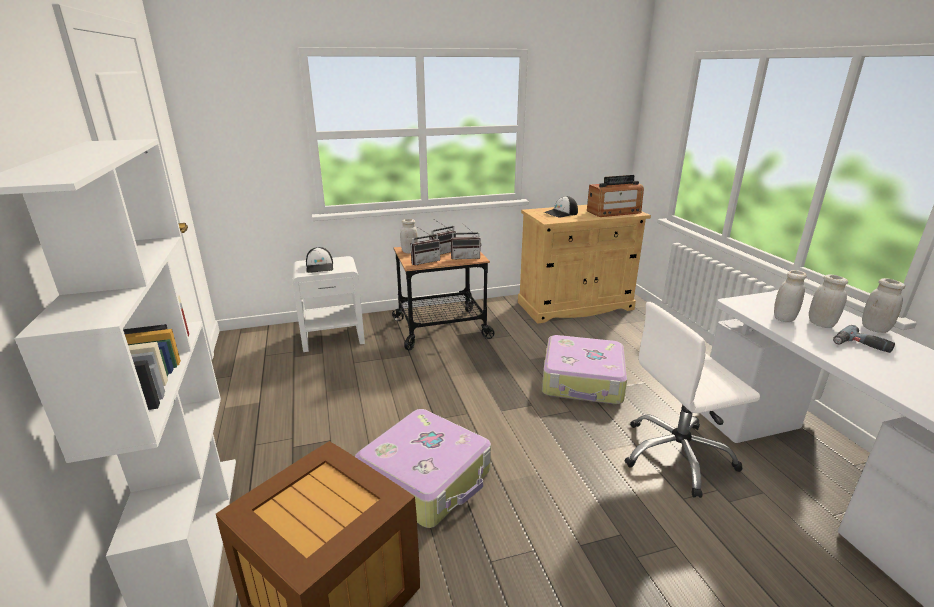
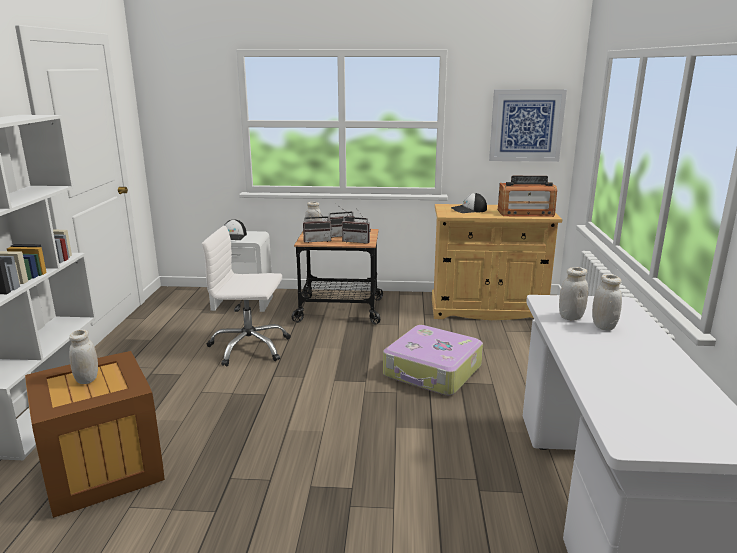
camera: 20 degrees right, 5 degrees down
(427, 477) = (231, 414): suitcase -> none
(597, 126) = (526, 125): none -> picture
(677, 455) = (464, 446): white office chair -> white office chair (249, 347)
(861, 346) = (615, 348): power drill -> none
(874, 328) = (658, 338): white jar -> white jar (87, 379)

